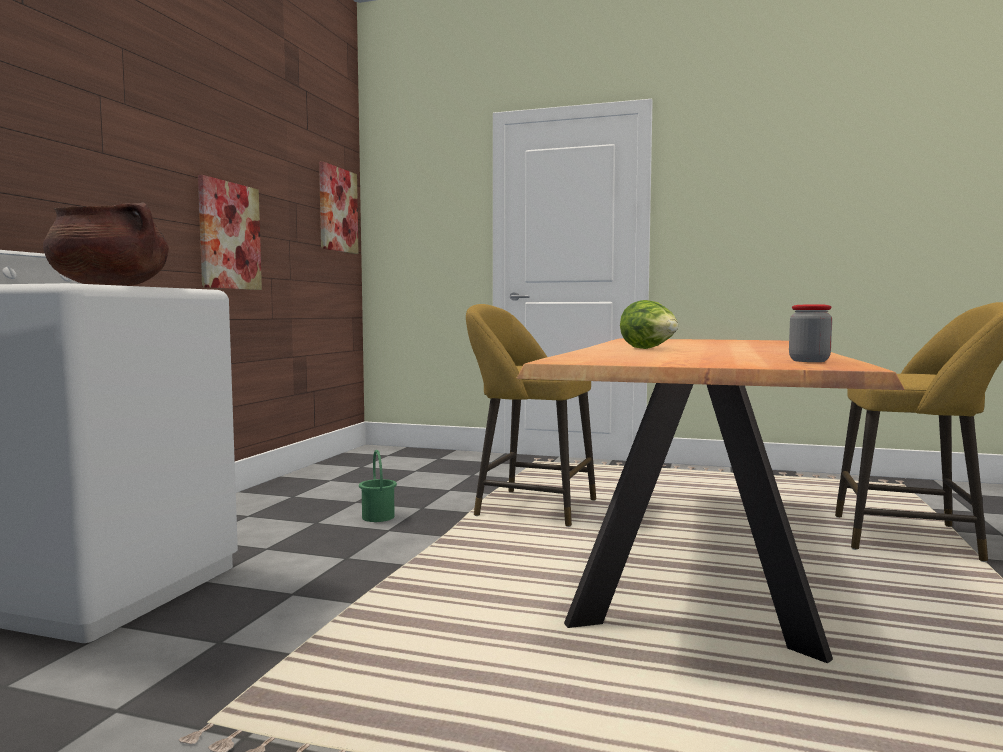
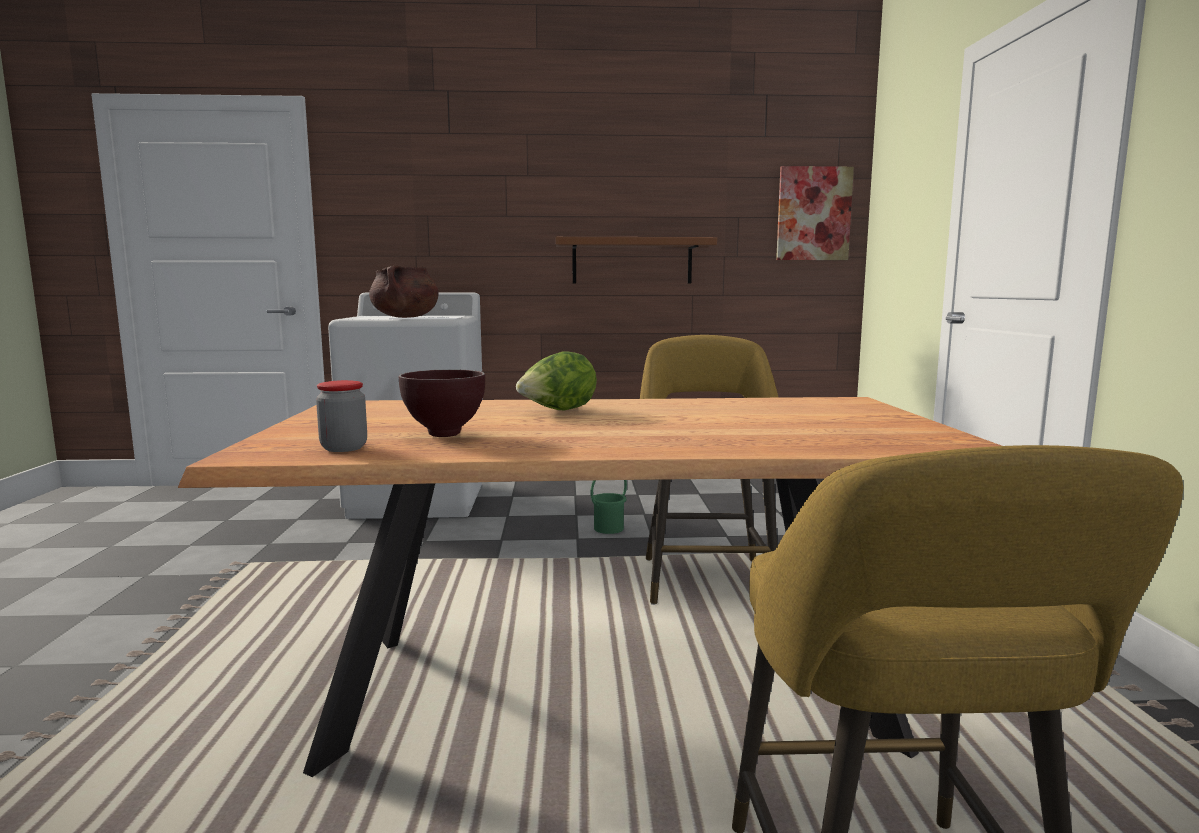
camera: 70 degrees right, 5 degrees up
(229, 236) = (632, 261): picture -> brown shelf
(749, 355) = (442, 434): none -> brown bowl

